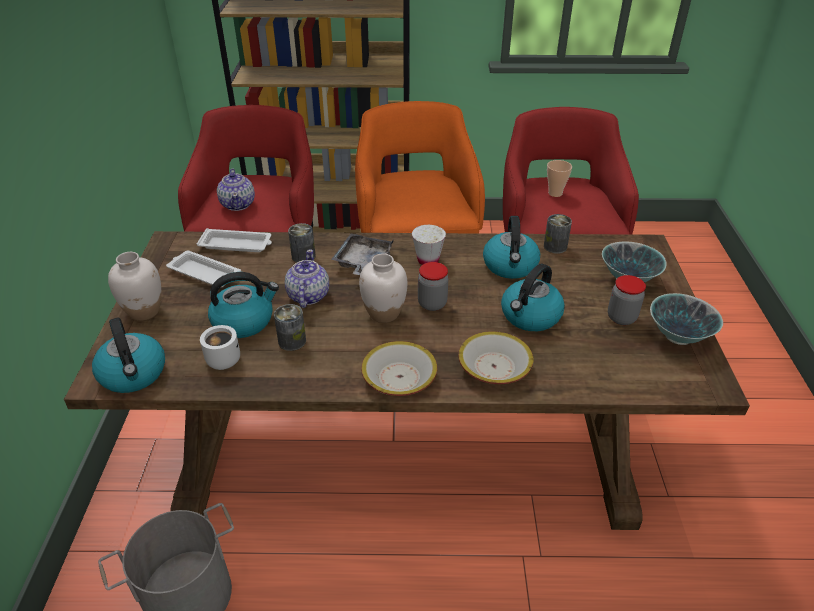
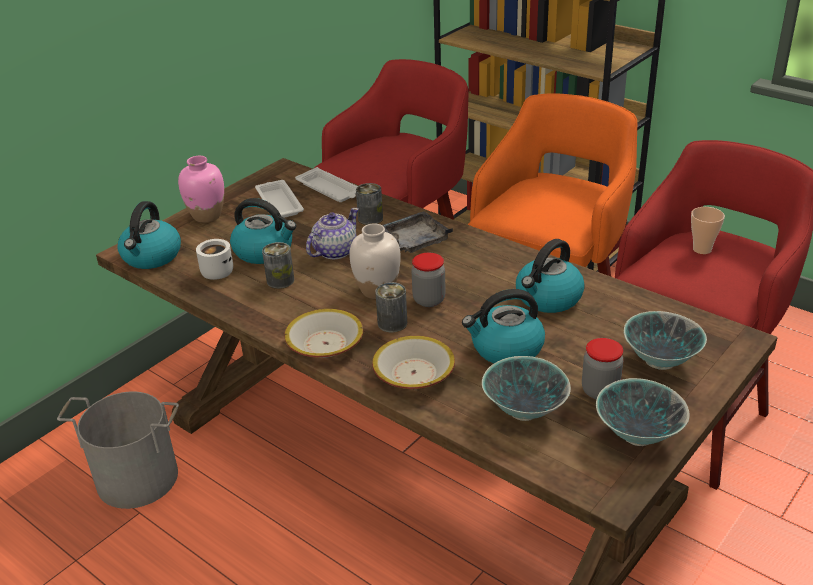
camera: 40 degrees right, 5 degrees down
(144, 311) = (207, 216): white vase -> pink vase
(238, 204) = (372, 157): teapot -> none
(428, 260) = (474, 262): white cup -> none
(555, 246) = (623, 299): can -> can (392, 323)
(597, 356) = (523, 411): none -> bowl

